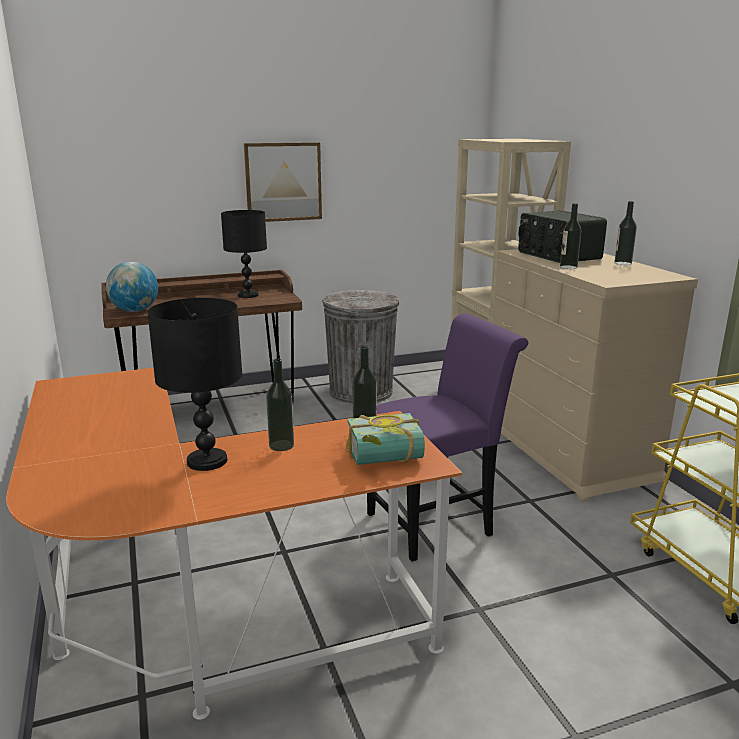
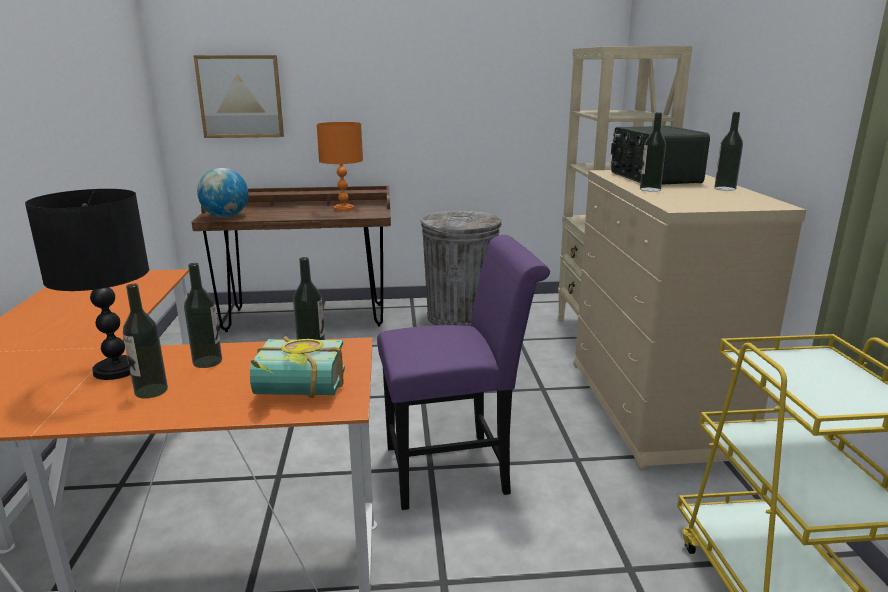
camera: 15 degrees right, 0 degrees up
(248, 295) = (344, 209): black table lamp -> orange table lamp
(260, 474) = (151, 391): none -> bottle
(283, 182) = (393, 95): picture -> picture (240, 97)

